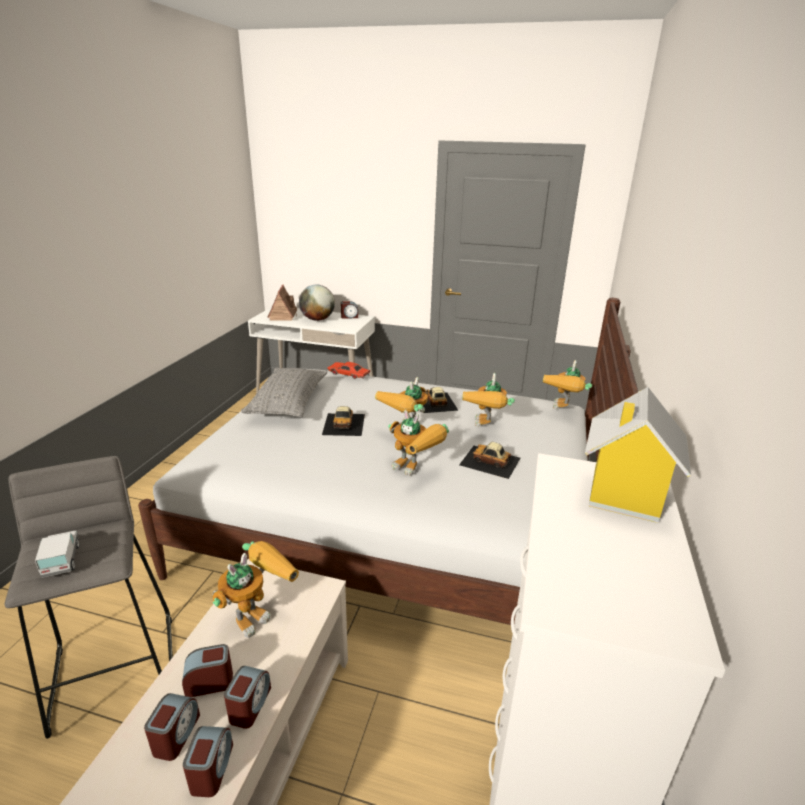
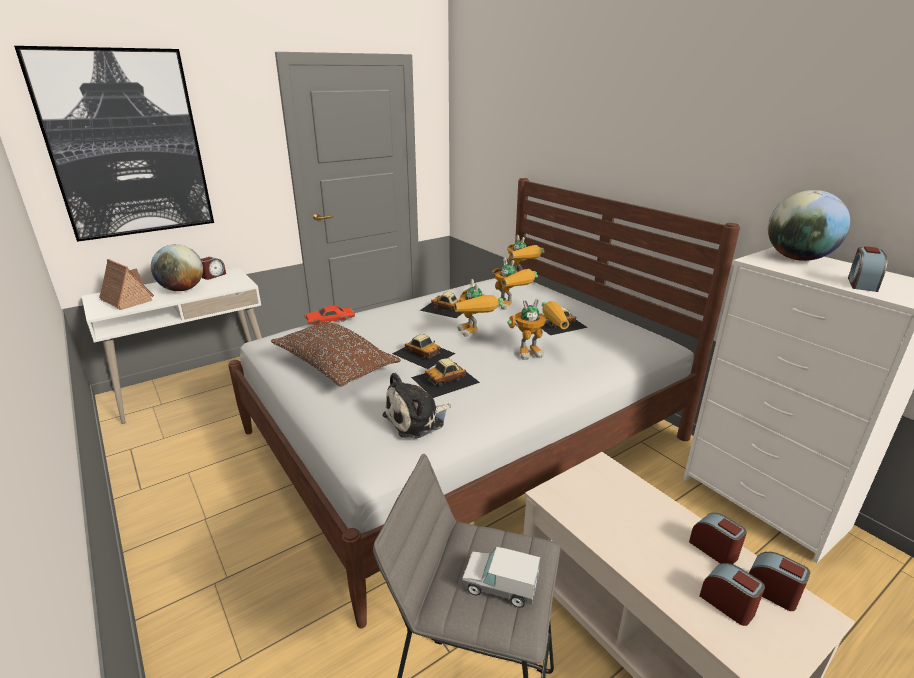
camera: 50 degrees left, 0 degrees up
(209, 682) = (676, 565): alarm clock -> alarm clock (861, 284)
(247, 460) = (417, 420): none -> plush toy
(258, 611) = (605, 509): toy robot -> none
(288, 402) = (335, 365): grey pillow -> brown pillow
(314, 448) = (445, 380): none -> toy car
(317, 207) = (126, 145): none -> picture
(622, 494) = (797, 259): toy house -> globe

